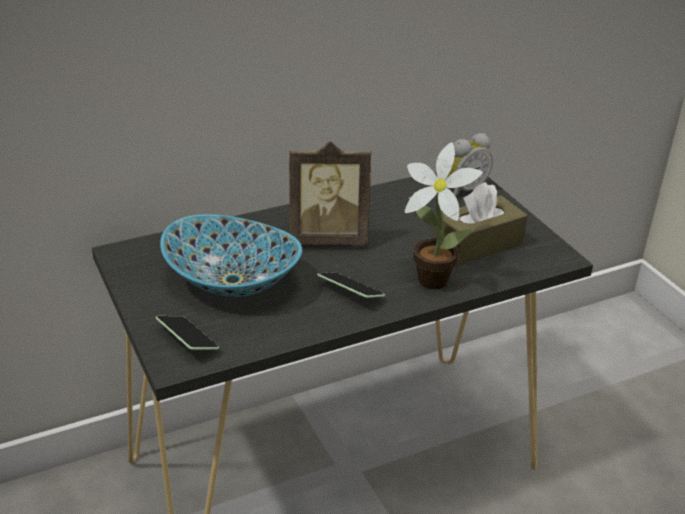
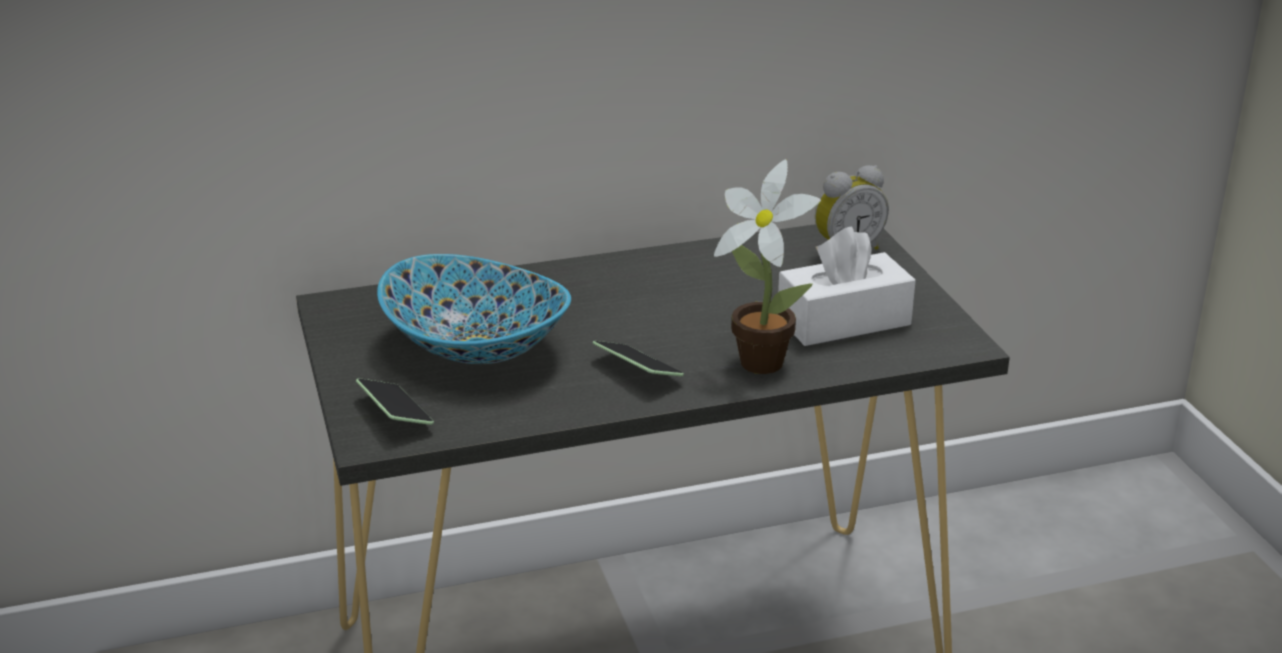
camera: 10 degrees right, 5 degrees down
(328, 238) = (627, 301): picture frame -> none
(478, 244) = (843, 321): brown tissue box -> white tissue box

